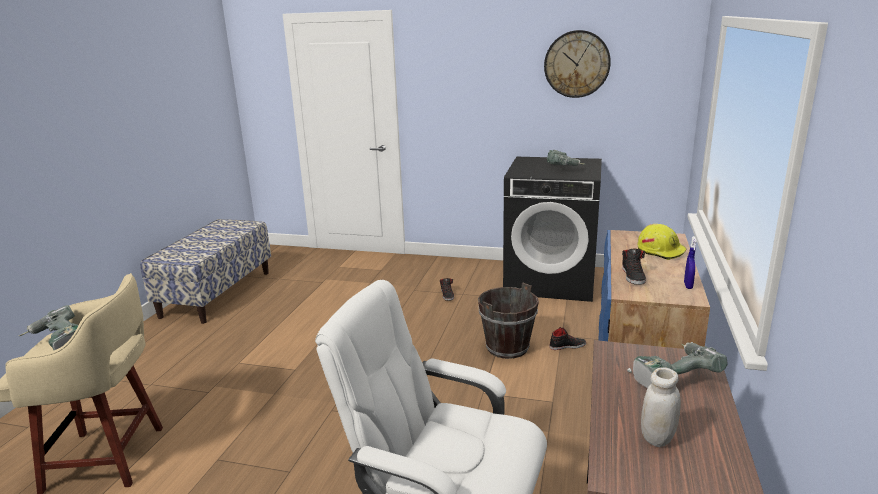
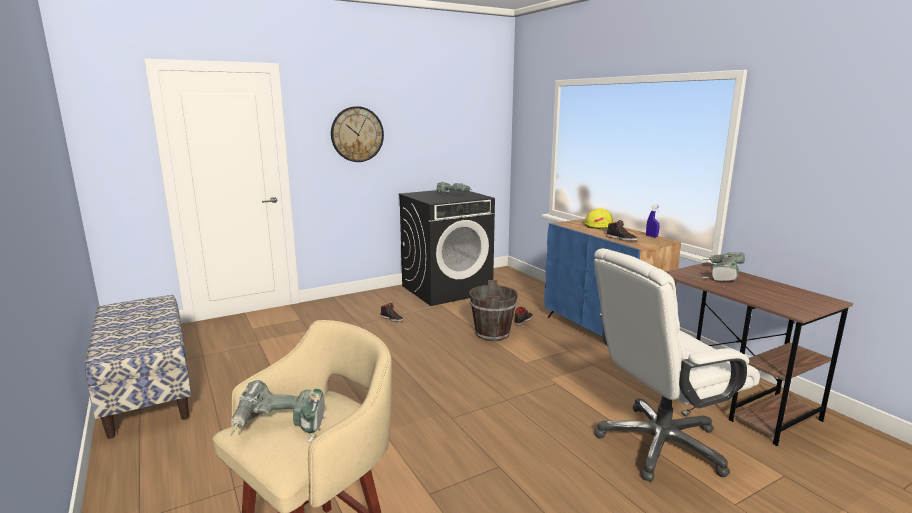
camera: 45 degrees left, 5 degrees down
(577, 64) = (437, 116): wall clock -> wall clock (357, 134)
(657, 438) = (772, 295): white jar -> none

